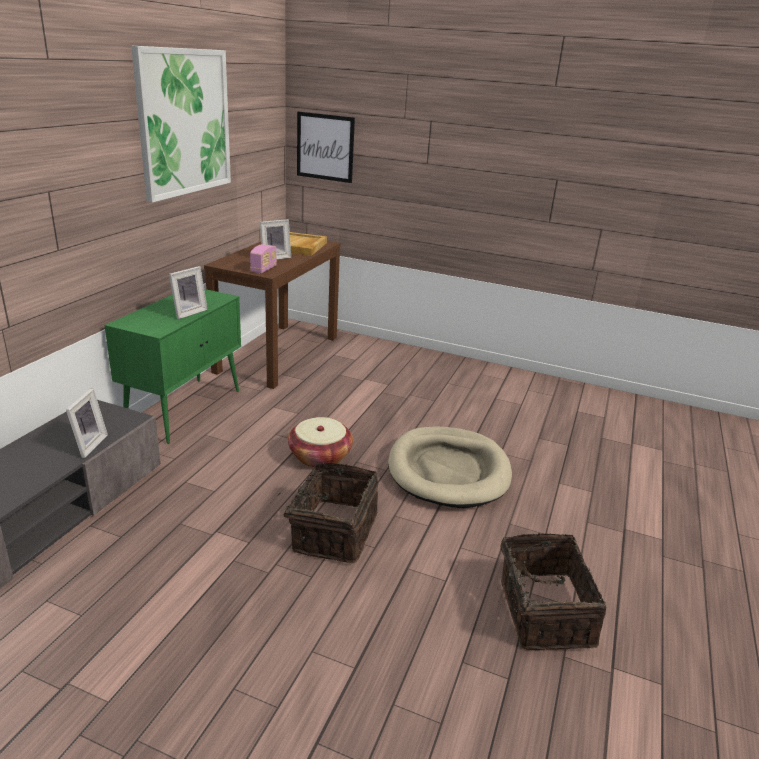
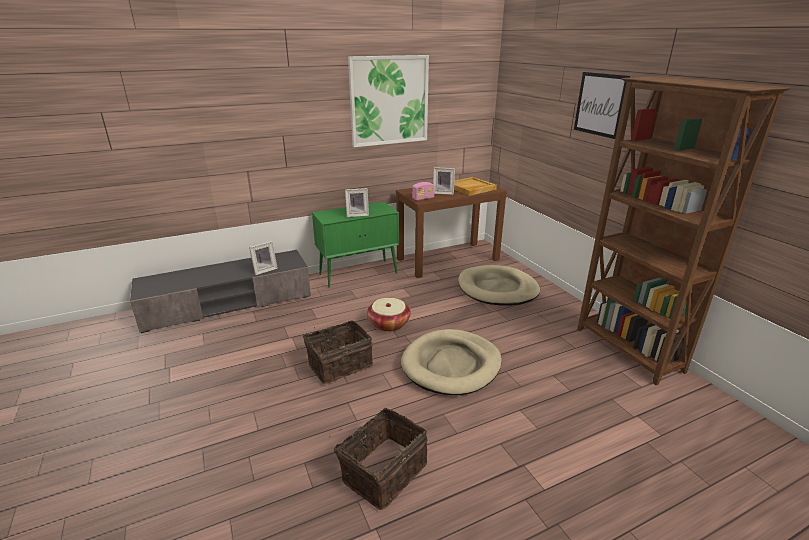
camera: 45 degrees right, 0 degrees up
(325, 147) = (513, 120): picture -> picture (600, 104)
(379, 371) = (497, 289): none -> beige dog bed
(558, 390) = (628, 350): none -> brown bookcase

